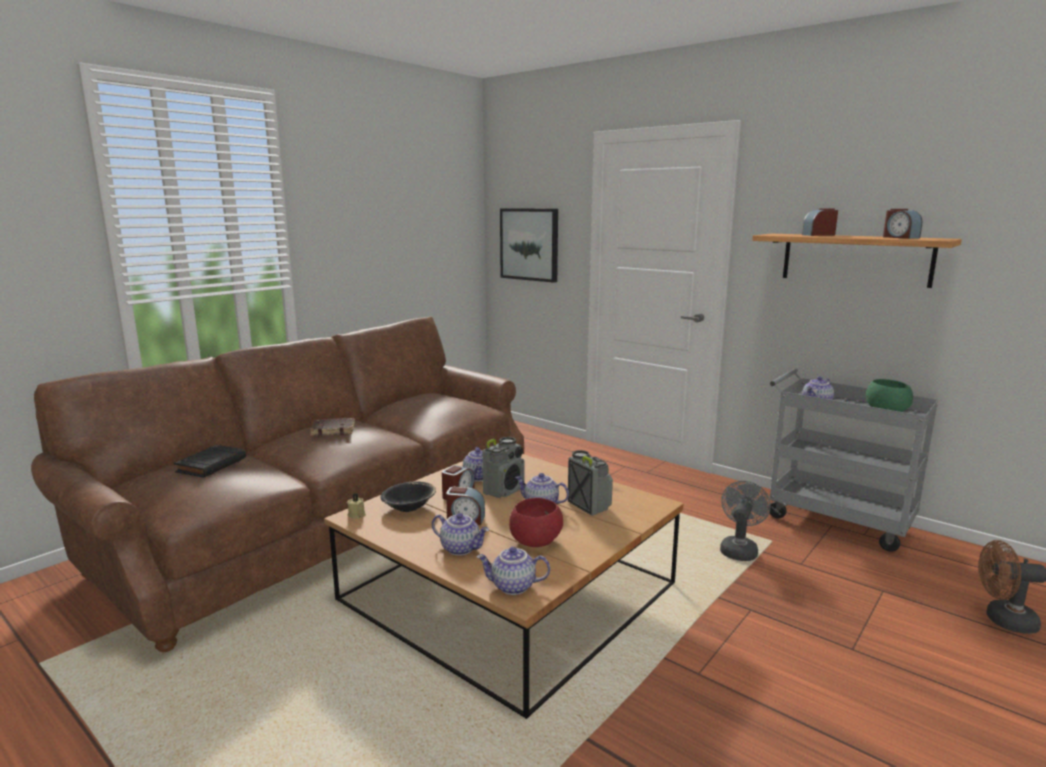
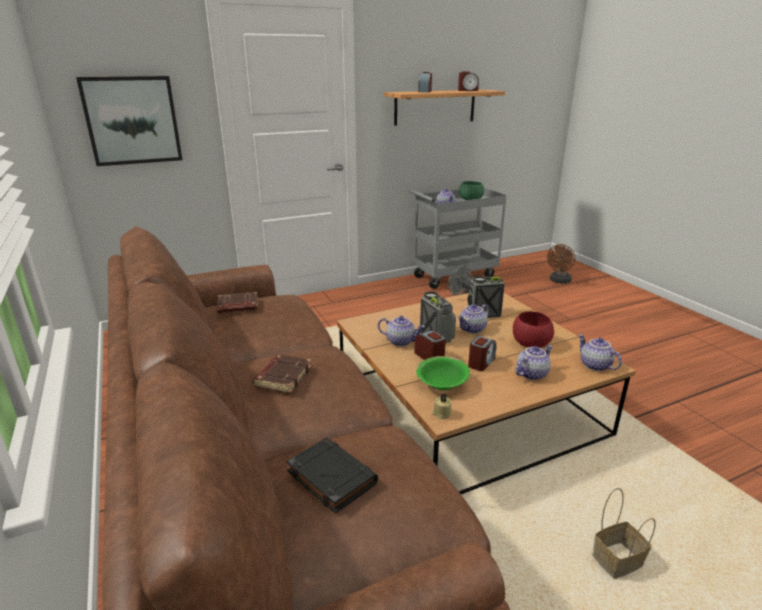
camera: 65 degrees left, 10 degrees up
(289, 730) = (617, 560): none -> basket
(409, 507) = (442, 384): black bowl -> green bowl
(437, 397) = (237, 307): none -> brown book
(512, 587) = (594, 365): teapot -> teapot turned 120 degrees clockwise

